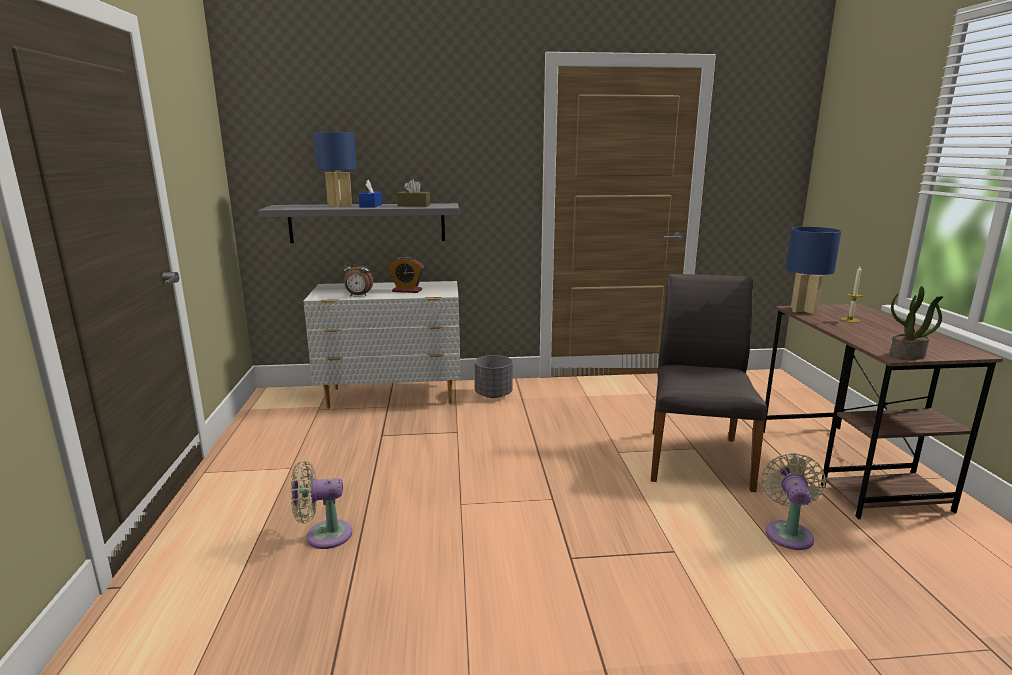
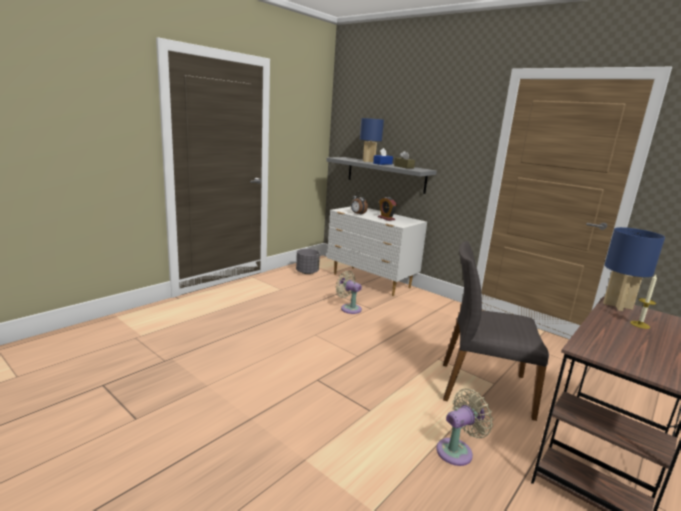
camera: 45 degrees right, 0 degrees up
(324, 535) = (250, 316): beige fan -> beige fan (349, 308)
(493, 394) = (423, 302): grey planter -> grey planter (307, 272)
(697, 458) = (483, 388): grey chair -> grey chair turned 135 degrees counterclockwise
(907, 356) = (595, 354): potted plant -> none

